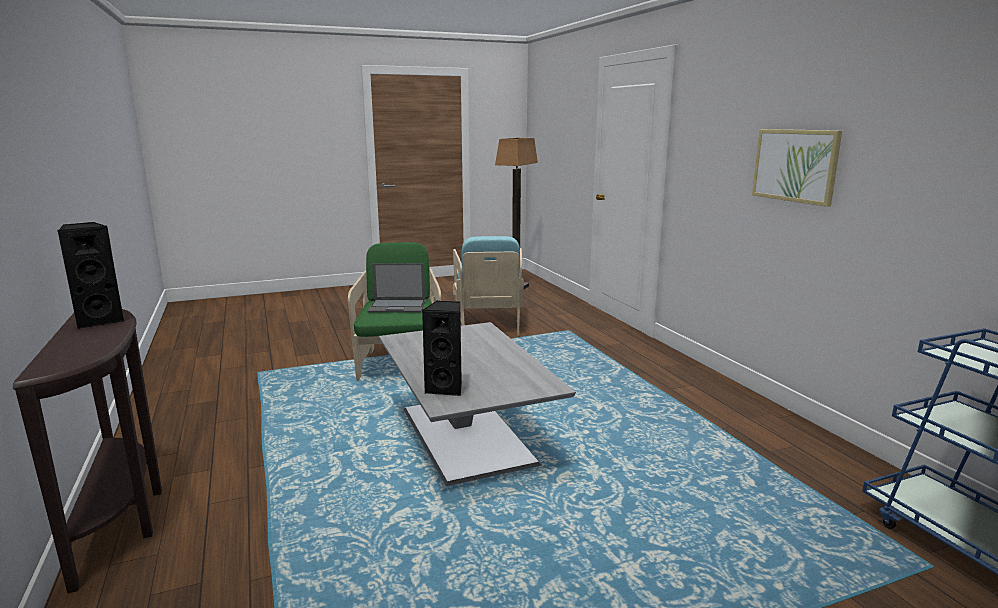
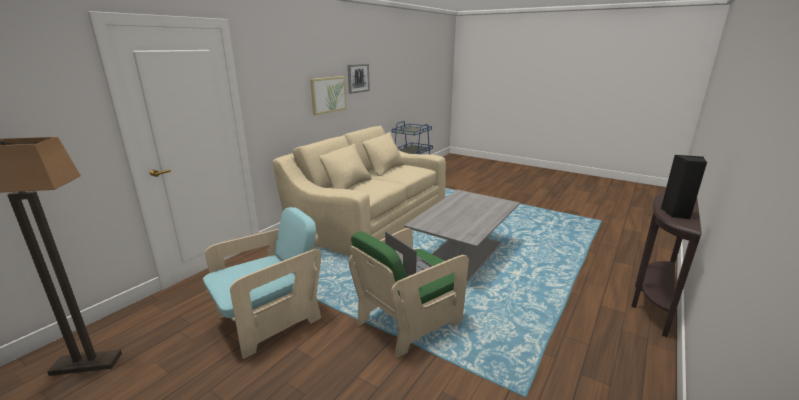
camera: 125 degrees left, 5 degrees up
(446, 388) = (497, 207): black speaker -> none
(676, 408) = (369, 220): none -> beige sofa
(892, 141) = (358, 78): none -> picture

